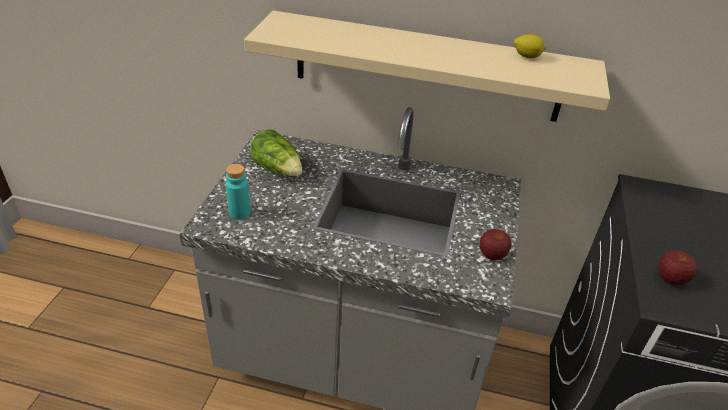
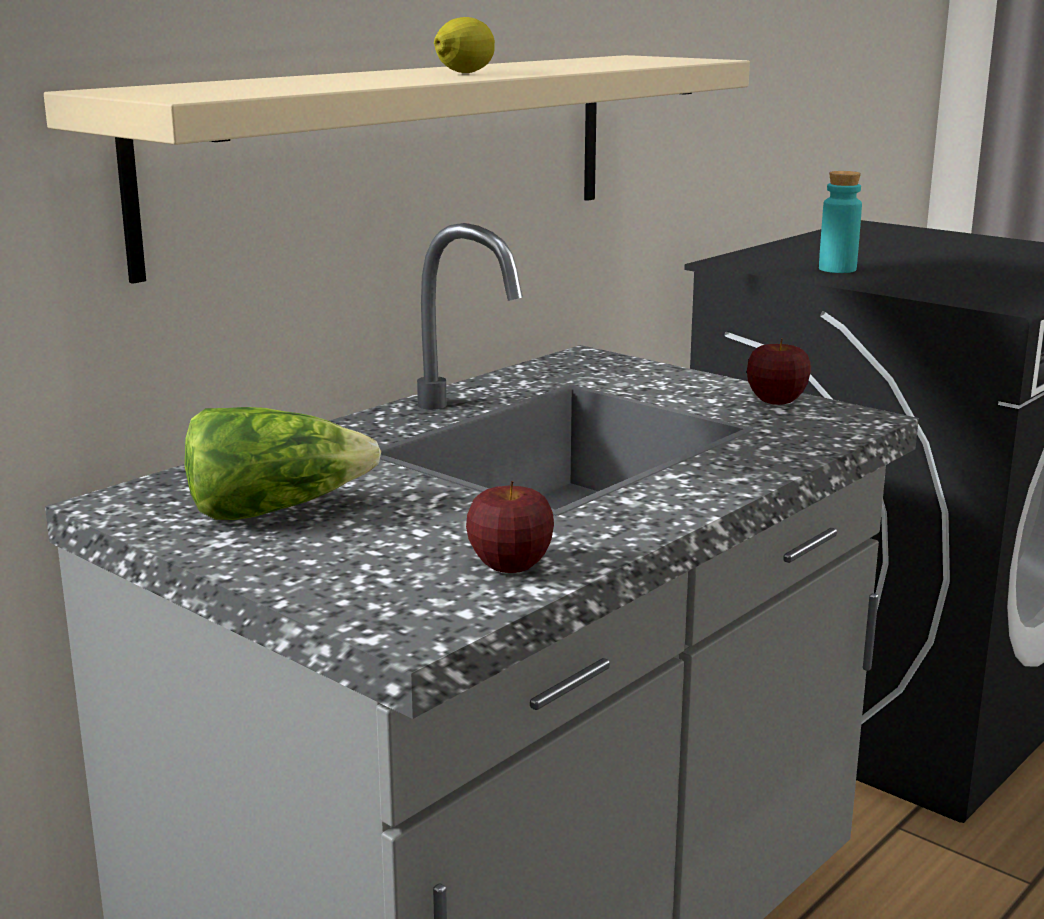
camera: 60 degrees left, 20 degrees down
(239, 212) = (404, 579): turquoise bottle -> turquoise bottle (837, 269)
(526, 57) = (566, 61): lemon -> lemon (464, 73)
(670, 279) = (954, 291): apple -> apple (509, 566)

